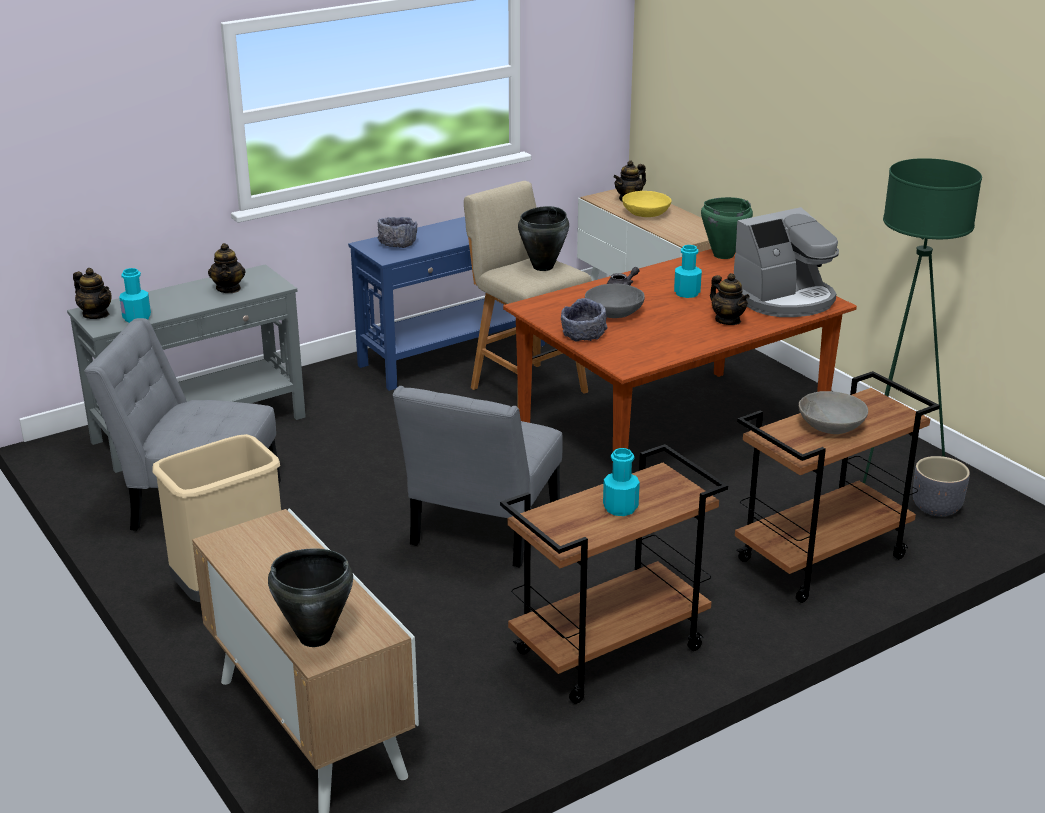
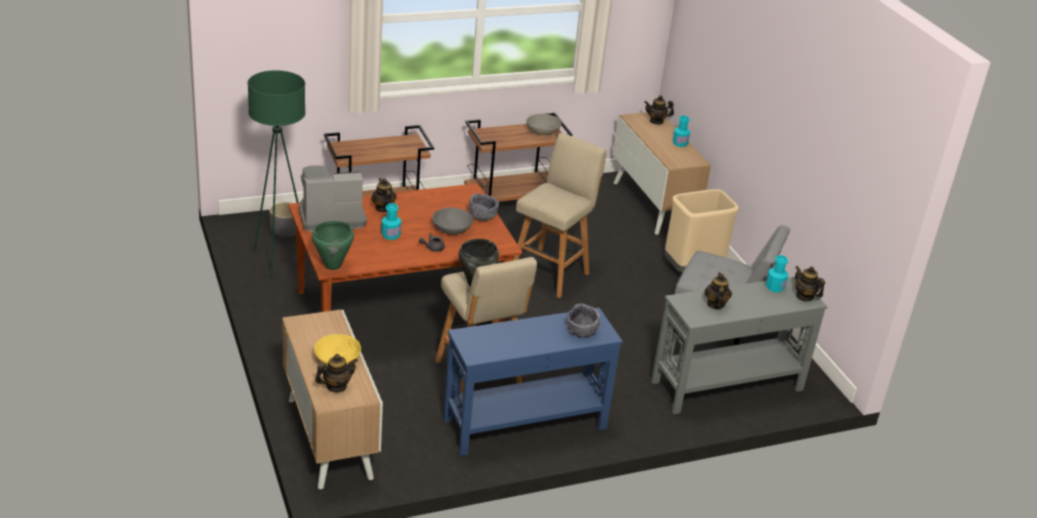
camera: 170 degrees left, 5 degrees up
(314, 637) = (656, 121): black cooking pot -> teapot
(482, 530) = (550, 273): grey chair -> beige stool
(620, 508) = (515, 134): turquoise bottle -> turquoise bottle (680, 143)
(831, 426) = (382, 148): grey bowl -> grey bowl (543, 131)

